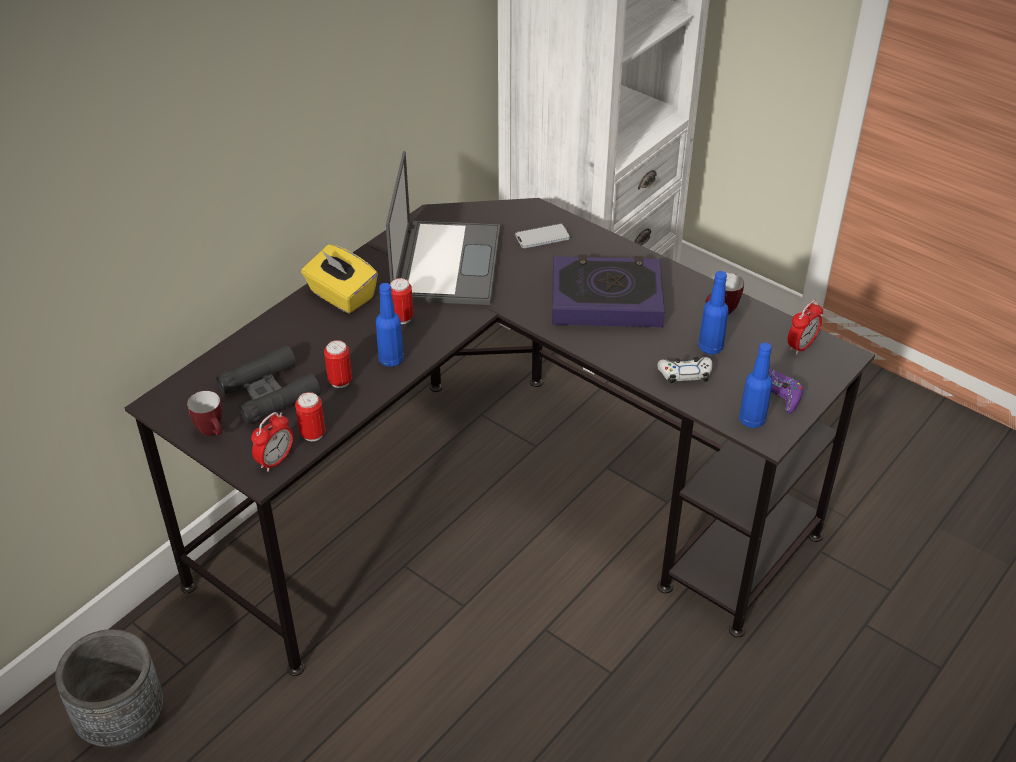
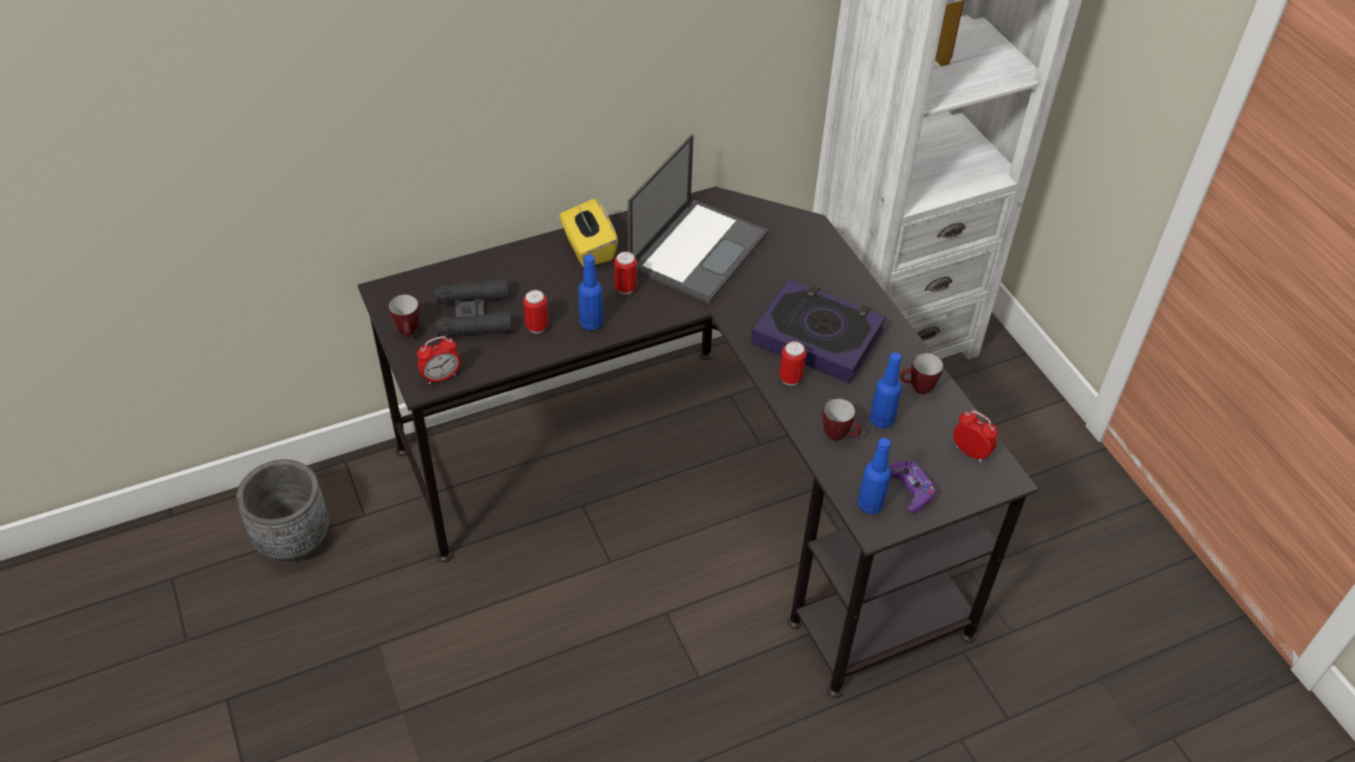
camera: 25 degrees right, 5 degrees up
(313, 434) = (485, 365): can -> can (790, 378)
(542, 237) = (801, 255): phone -> none
(685, 374) = (839, 436): white game controller -> mug
(801, 346) = (970, 452): alarm clock -> alarm clock turned 120 degrees counterclockwise

